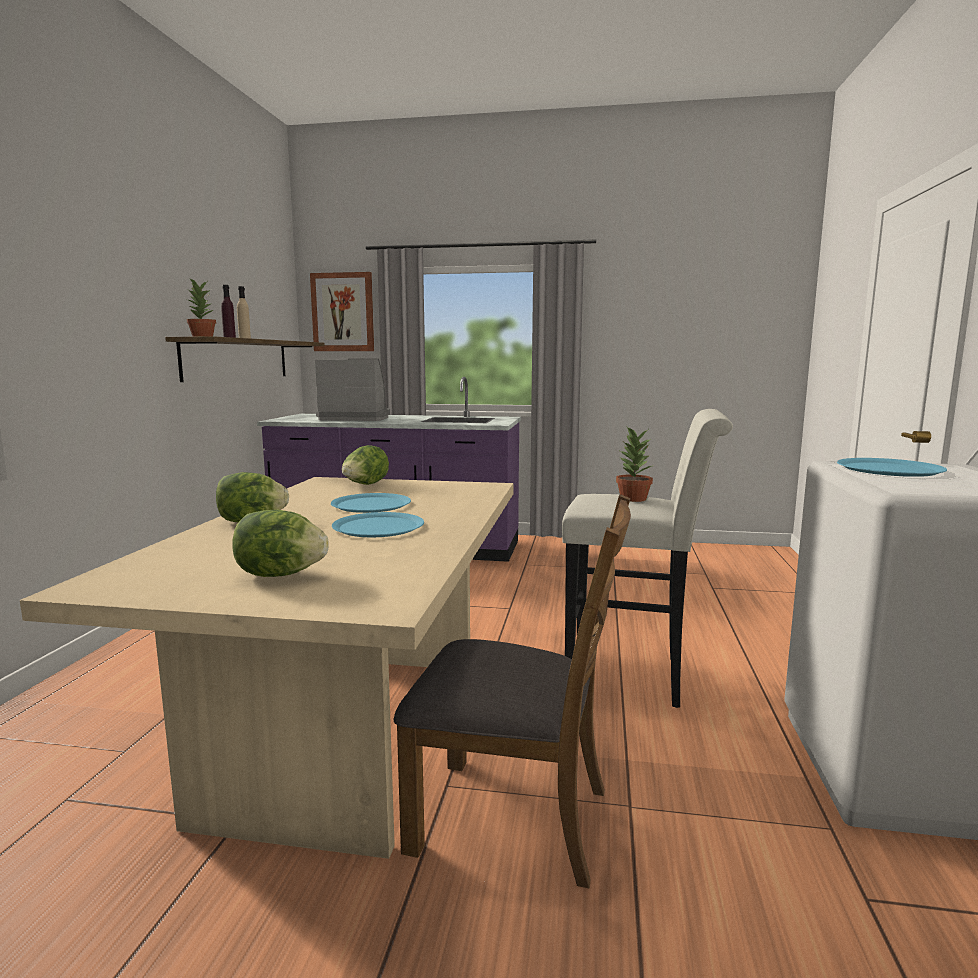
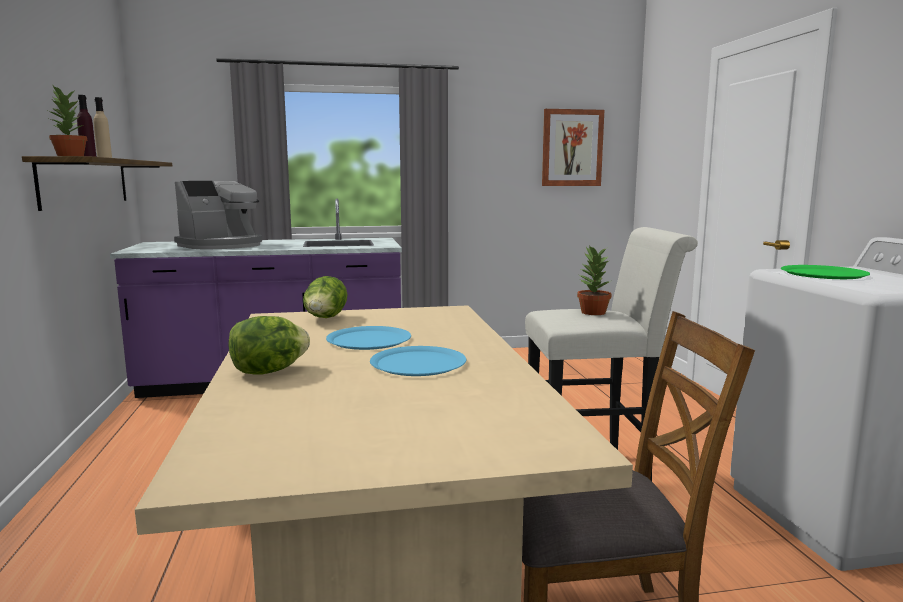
camera: 20 degrees left, 0 degrees up
(280, 575) = (408, 429): lettuce -> none
(343, 312) = (187, 129): picture -> picture (572, 148)
(355, 418) = (222, 245): coffee machine -> coffee machine turned 150 degrees clockwise
(889, 469) = (823, 274): blue plate -> green plate

